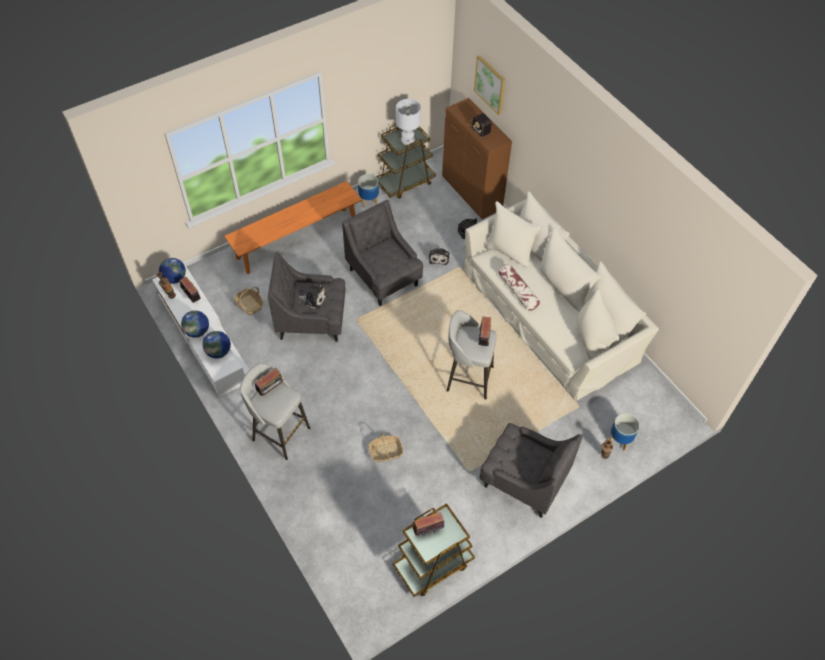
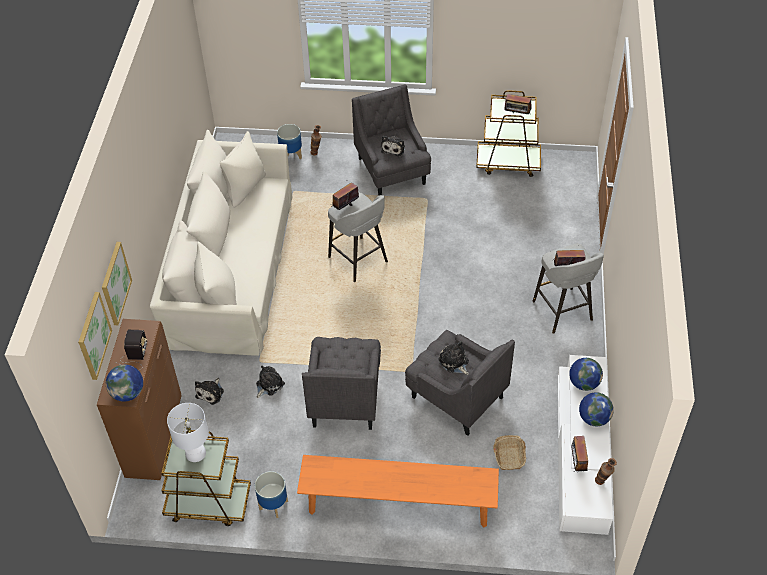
camera: 140 degrees left, 5 degrees down
(175, 278) = (584, 502): globe -> globe (128, 393)
(385, 452) = (481, 247): basket -> none
(518, 292) = (257, 256): pillow -> none
(519, 453) = (394, 148): none -> plush toy
(522, 123) = (115, 283): none -> picture

